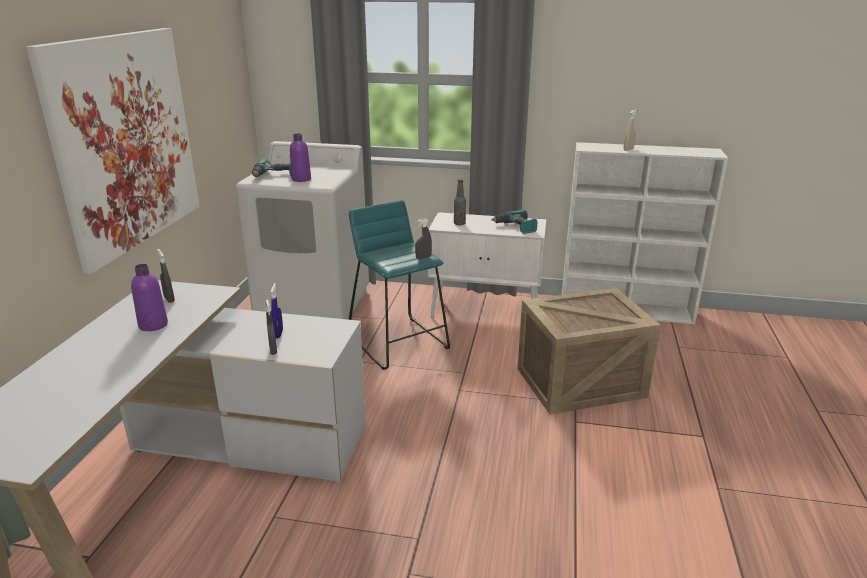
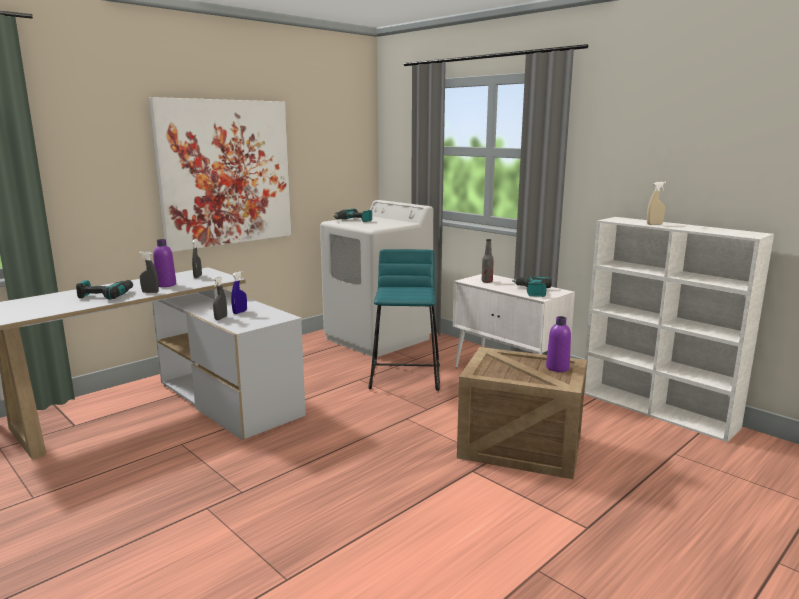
camera: 35 degrees right, 10 degrees down
(101, 368) = (106, 295): none -> power drill
(301, 179) = (365, 224): purple bottle -> purple bottle (557, 368)
(423, 258) = (418, 296): grey spray bottle -> grey spray bottle (150, 292)

